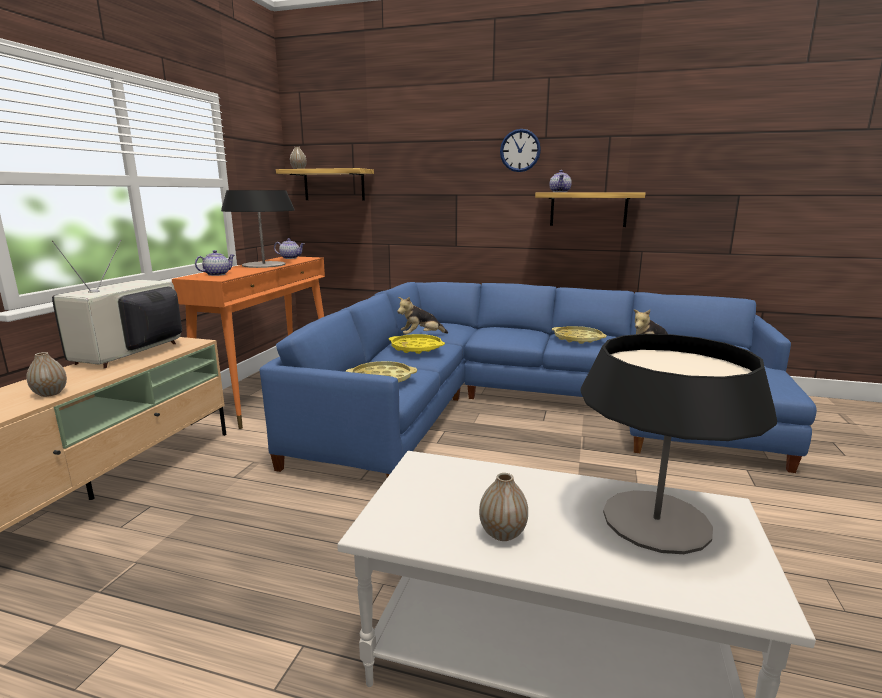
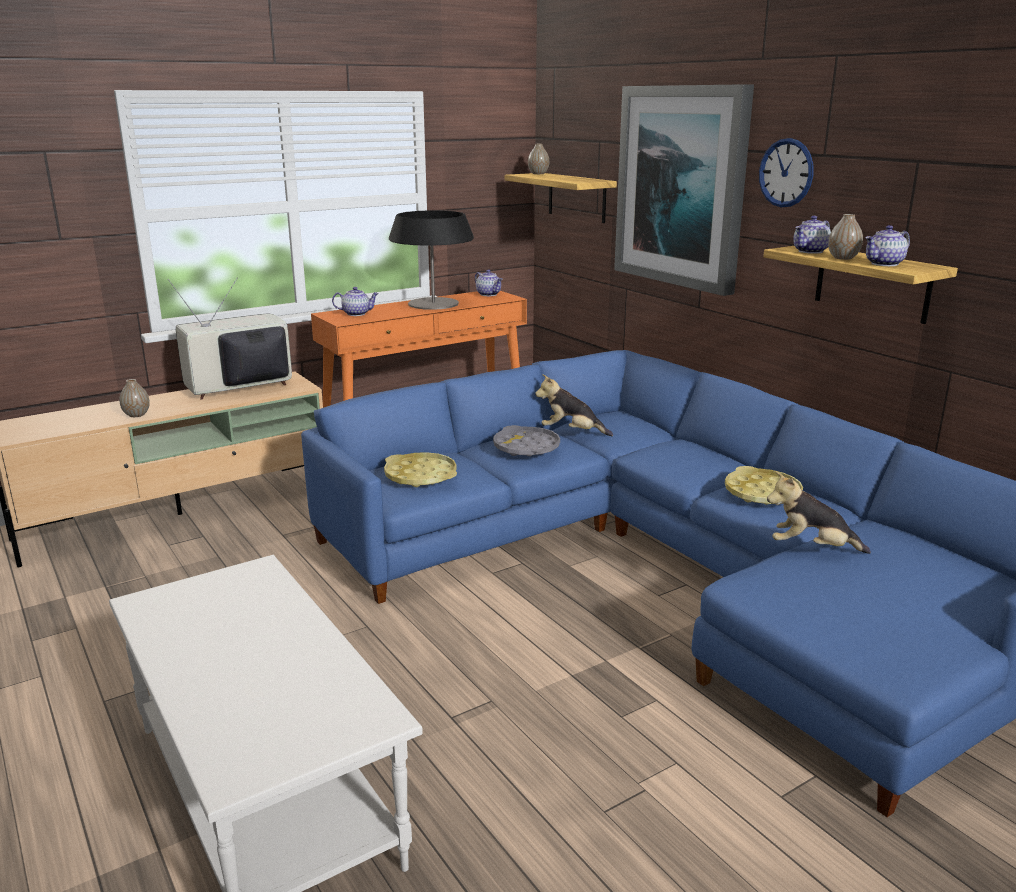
camera: 40 degrees right, 5 degrees up
(416, 348) = (526, 447): yellow tray -> grey tray
(435, 167) = (681, 186): none -> picture
(502, 533) = (195, 644): vase -> vase (843, 258)
(613, 192) = (884, 264): none -> teapot
(655, 520) = (304, 695): table lamp -> none

